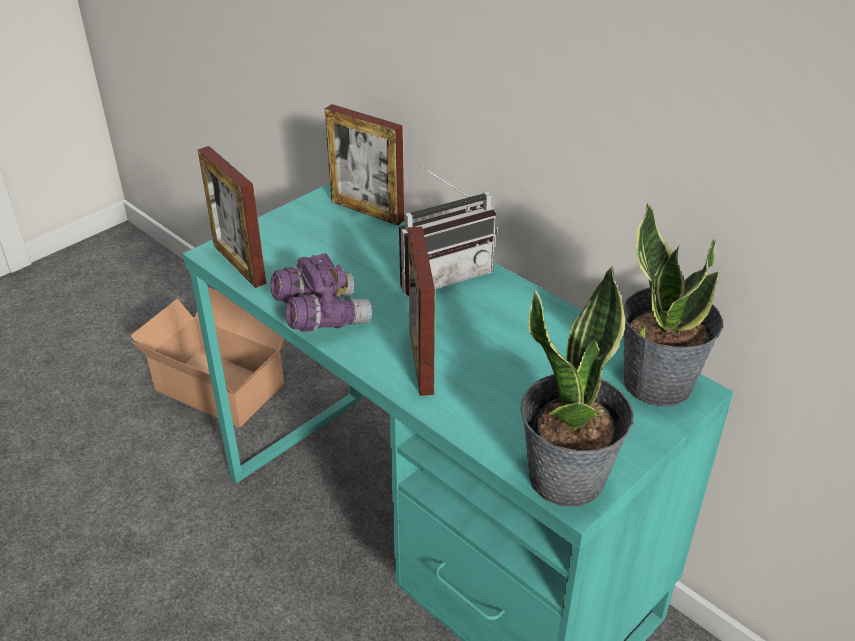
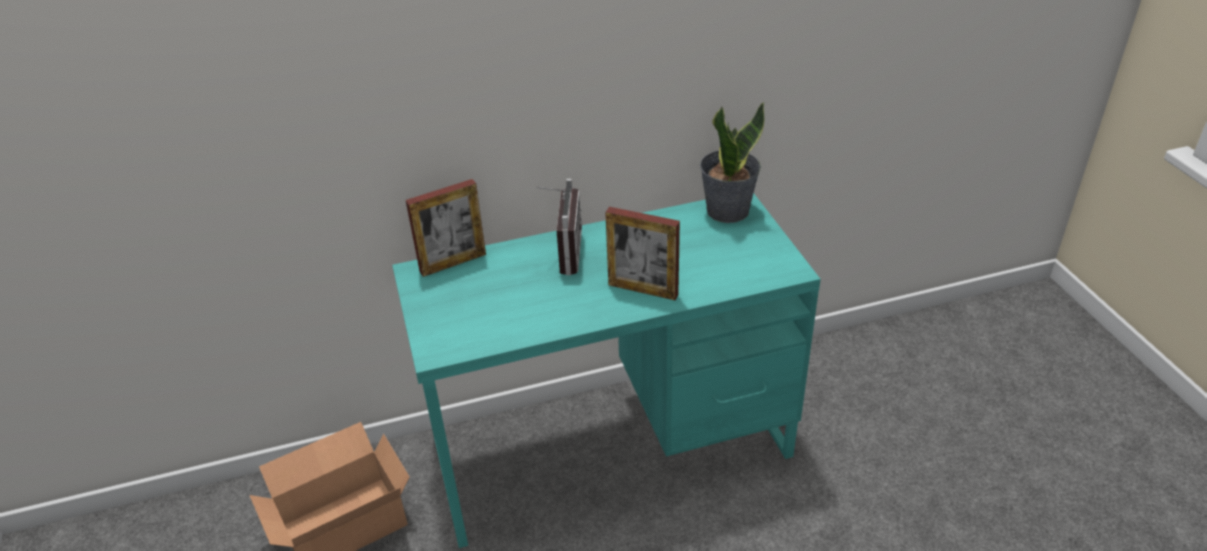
camera: 60 degrees left, 0 degrees up
(239, 264) = (462, 344): picture frame -> none
(321, 316) = (561, 320): purple binoculars -> none
(568, 478) = (779, 268): potted plant -> none

